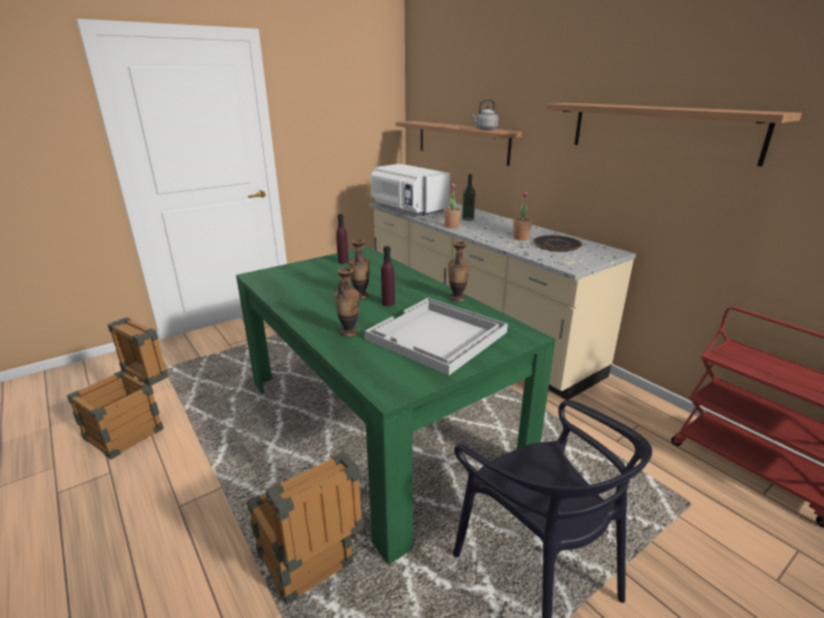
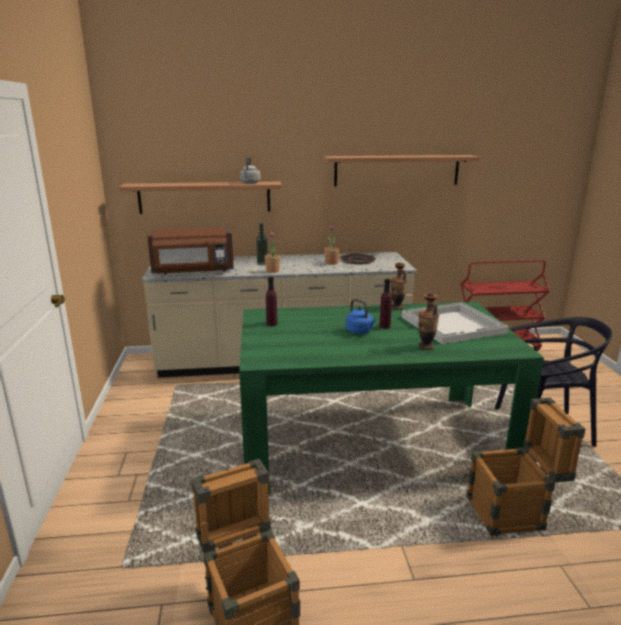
camera: 60 degrees left, 5 degrees down
(360, 295) = (360, 331): vase -> blue kettle
(407, 208) = (193, 271): white microwave -> brown microwave

